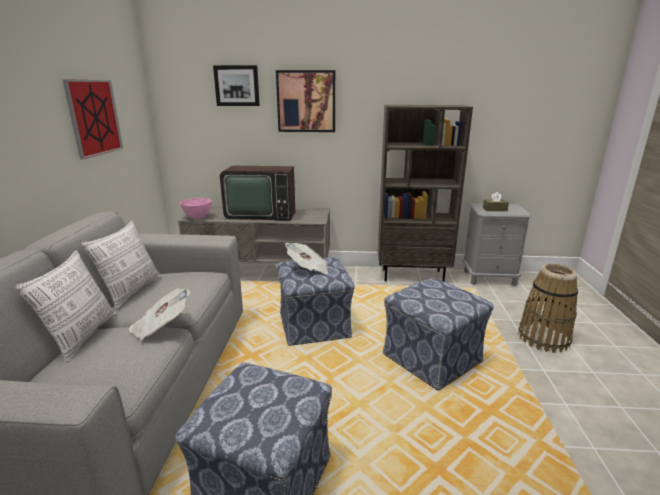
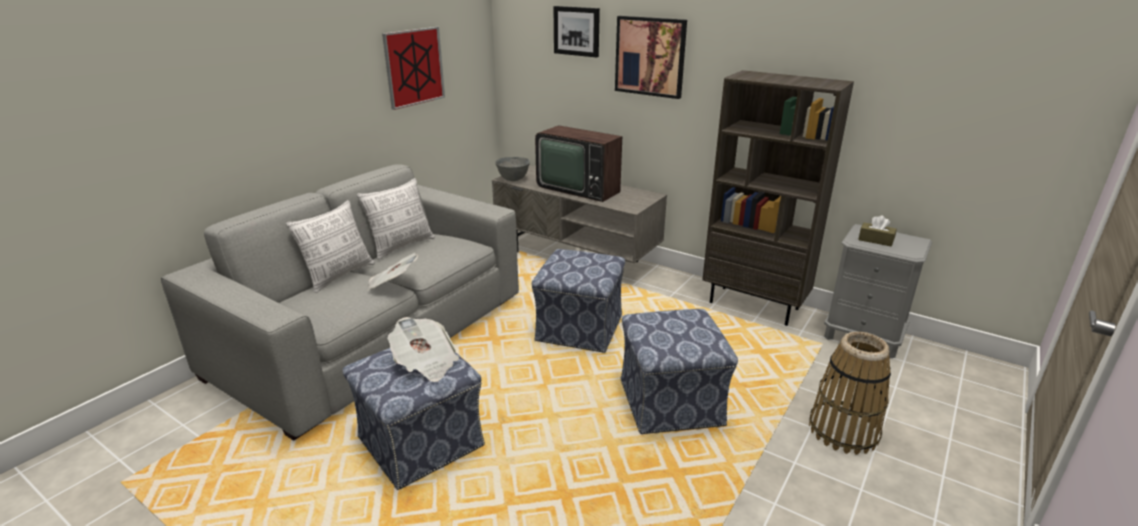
camera: 30 degrees right, 5 degrees up
(198, 217) = (513, 179): pink bowl -> grey bowl
(308, 269) = (574, 263): newspaper -> newspaper (425, 363)

